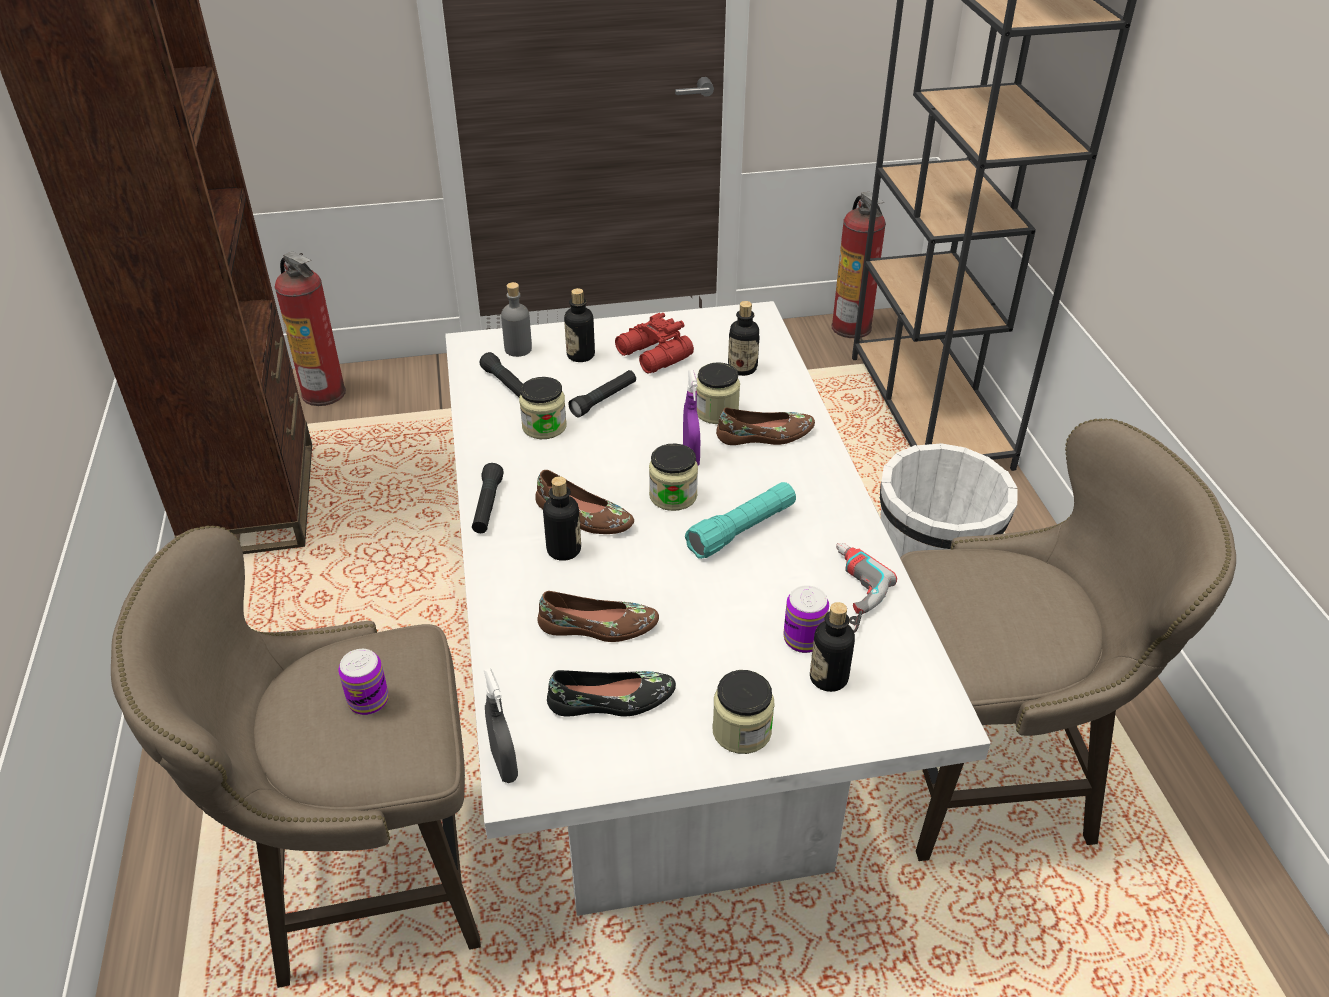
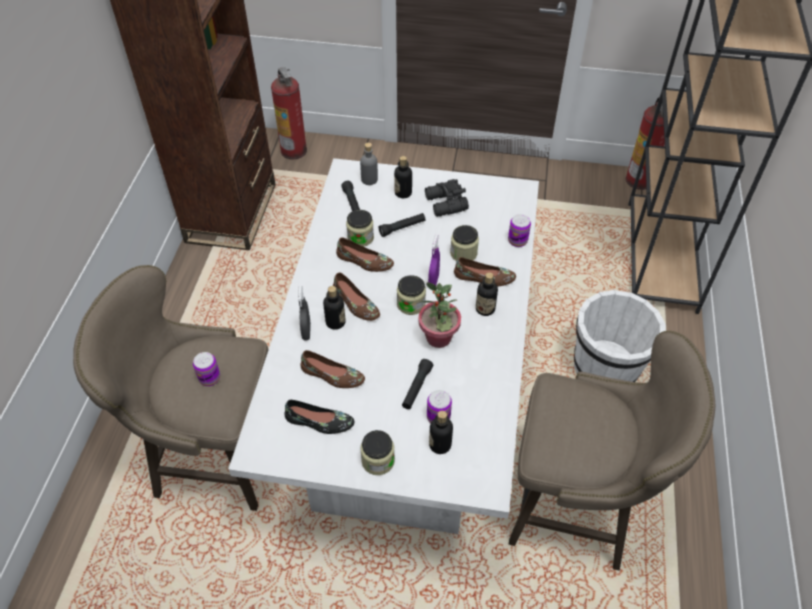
camera: 20 degrees right, 10 degrees up
(487, 506) = (307, 282): black flashlight -> black flashlight (416, 388)
(504, 765) = (250, 440): grey spray bottle -> grey spray bottle (306, 331)
(567, 456) = (364, 261): none -> brown shoe
(653, 356) = (445, 204): red binoculars -> black binoculars
(742, 368) = (494, 226): bottle -> bottle (485, 309)
(742, 530) = (438, 338): turquoise flashlight -> potted plant
(786, 378) = (517, 240): none -> can
(846, 591) = (477, 395): power drill -> none

